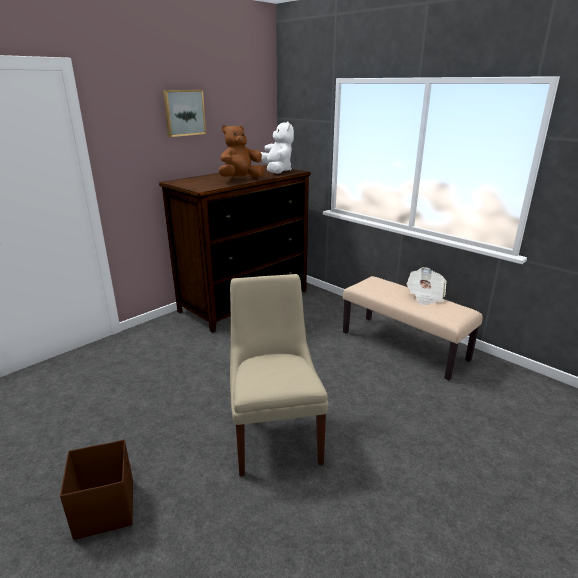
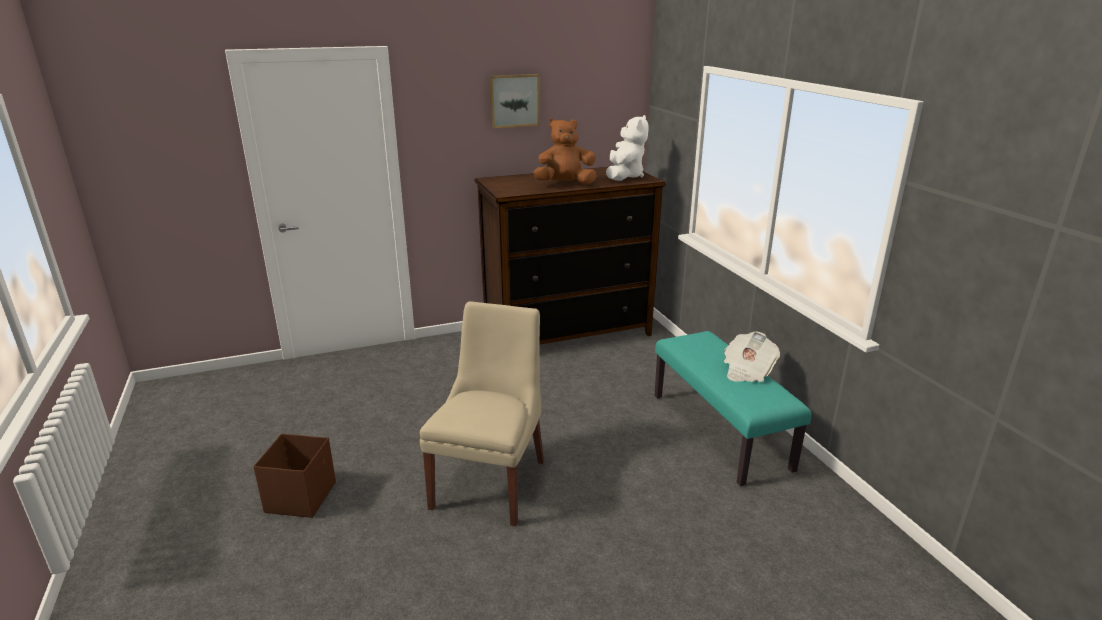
camera: 25 degrees right, 0 degrees up
(404, 346) = (720, 431): beige bench -> turquoise bench

